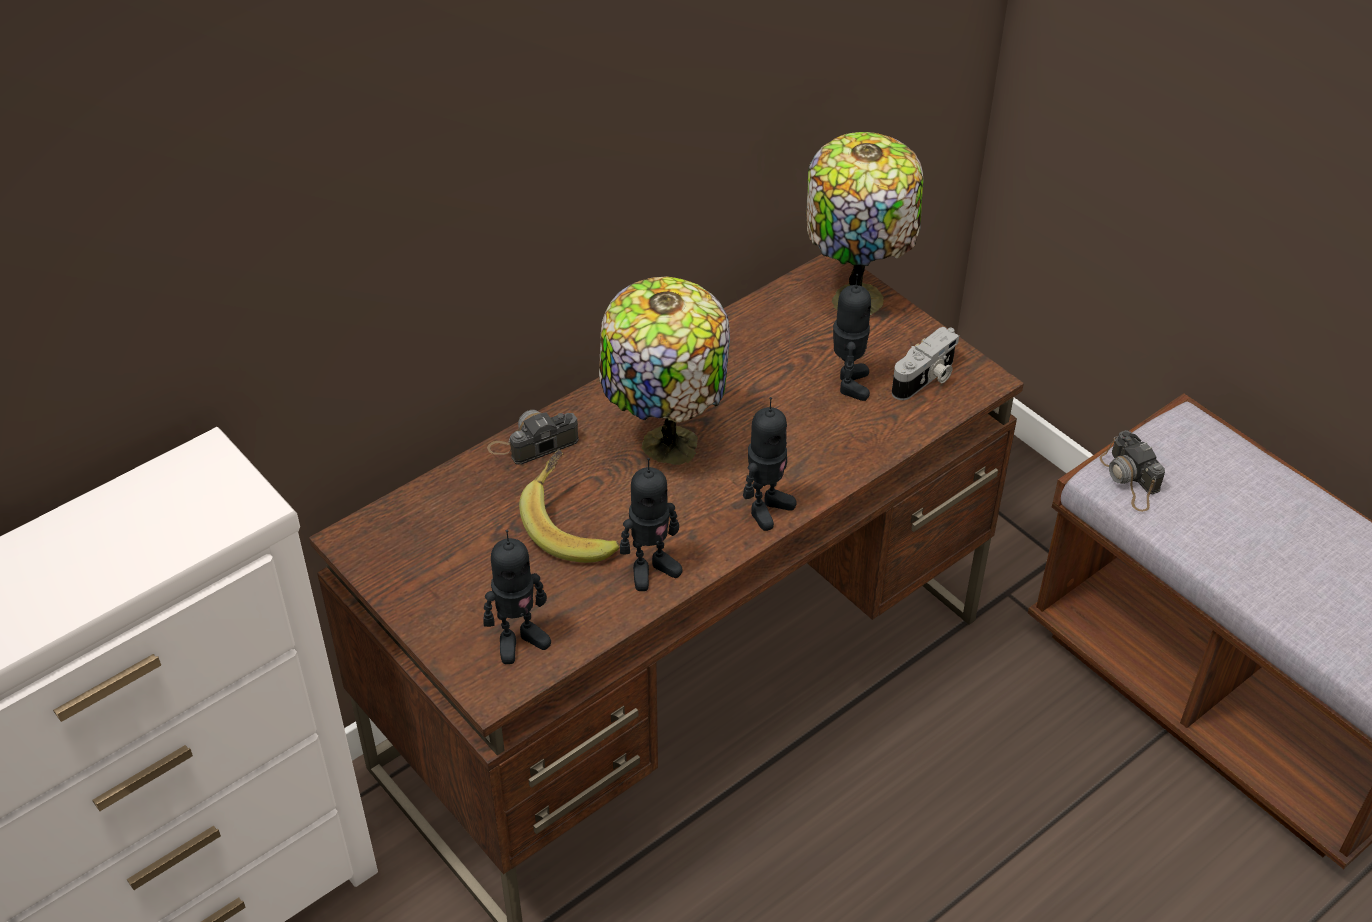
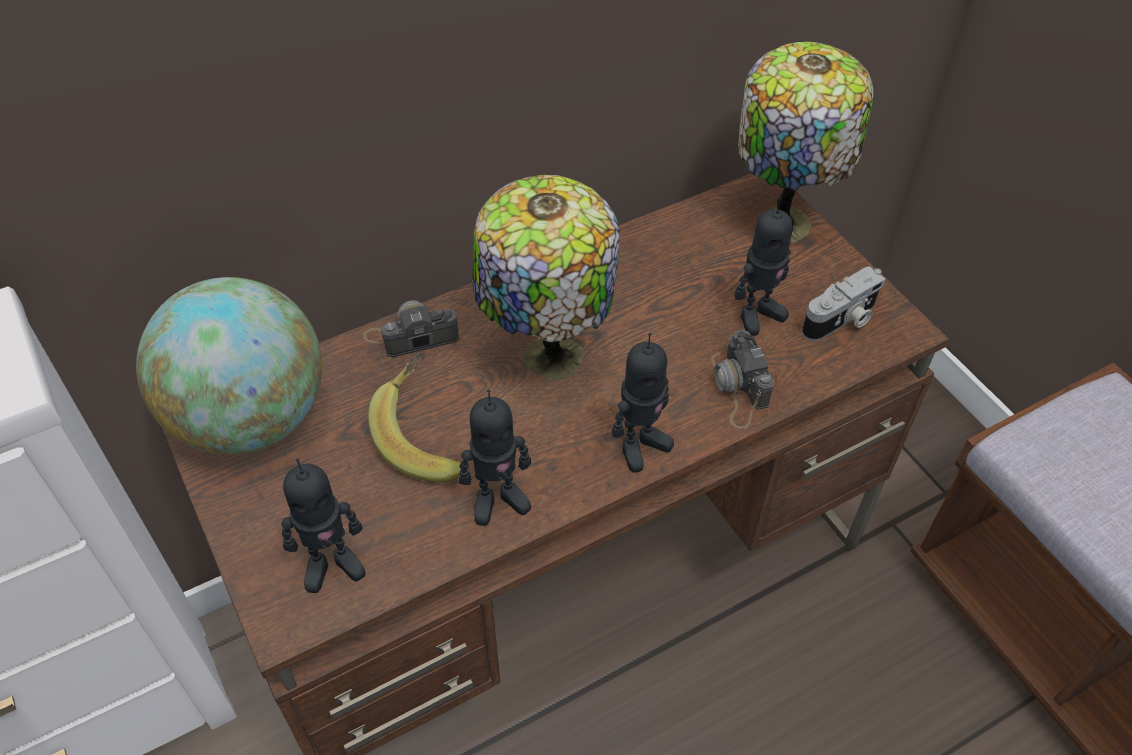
camera: 10 degrees right, 5 degrees up
(405, 534) = (251, 418): none -> globe
(848, 384) = (757, 314): toy robot -> toy robot turned 45 degrees clockwise
(1130, 479) = (1047, 453): camera -> camera (738, 388)

